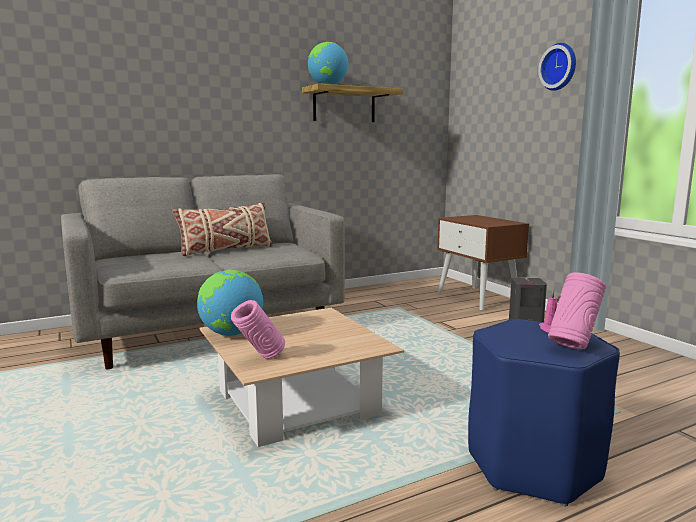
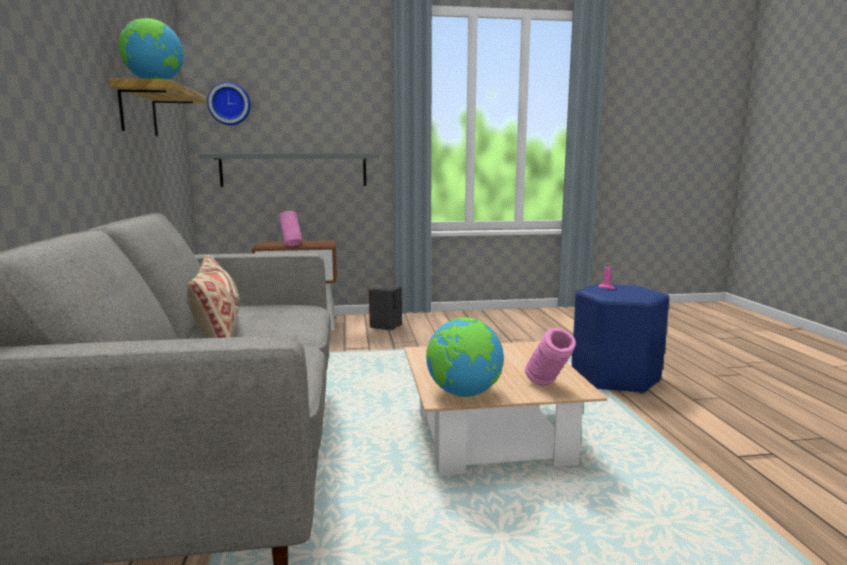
camera: 70 degrees left, 0 degrees up
(507, 149) = (294, 170): none -> grey shelf
(560, 67) = (351, 96): wall clock -> wall clock (229, 104)
(573, 346) = (640, 289): pink vase -> pink vase (291, 246)

